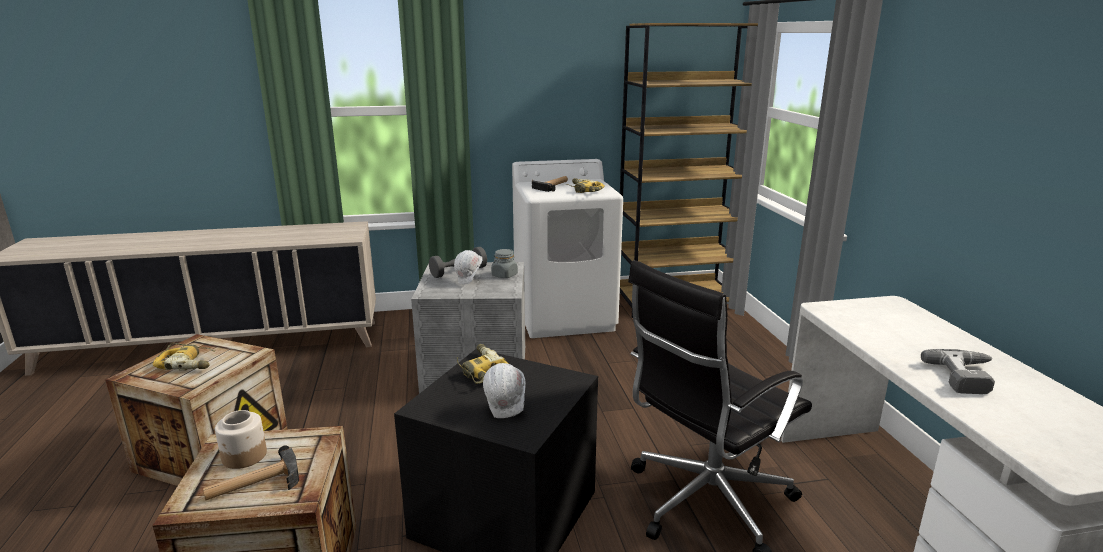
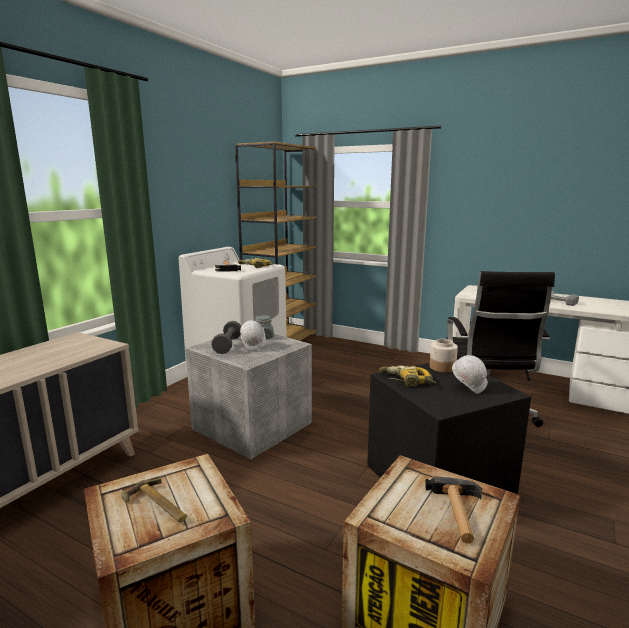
camera: 50 degrees left, 5 degrees down
(188, 363) = (157, 506): power drill -> hammer
(244, 456) = (406, 509): jar -> jar (442, 367)

